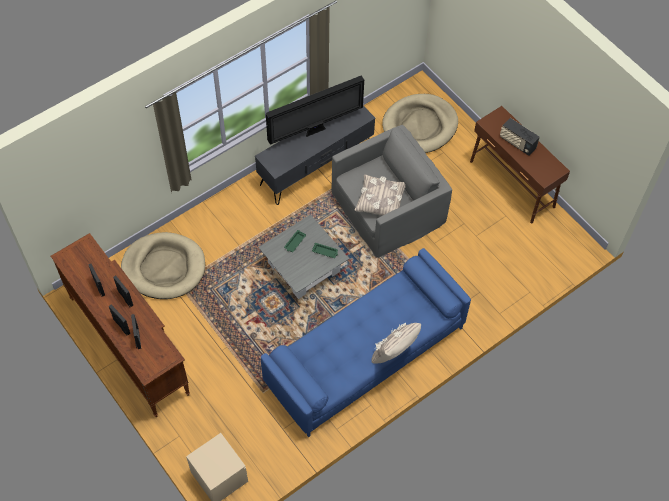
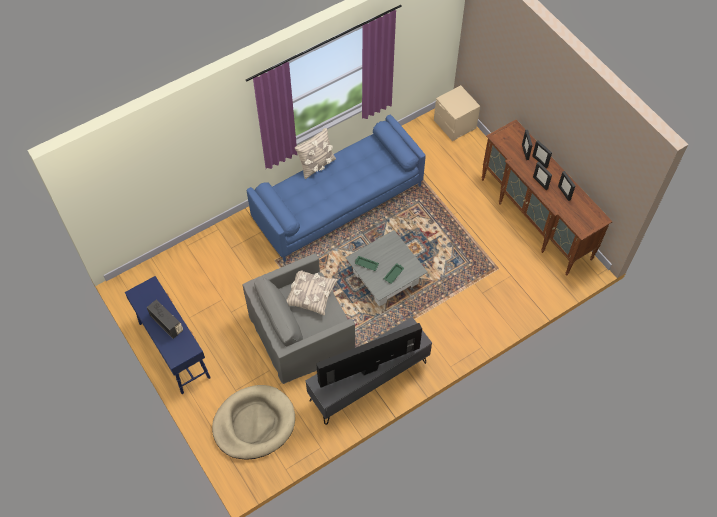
camera: 175 degrees left, 0 degrees up
(164, 267) = (513, 284): beige dog bed -> none
(511, 184) = (175, 350): brown console table -> blue console table

